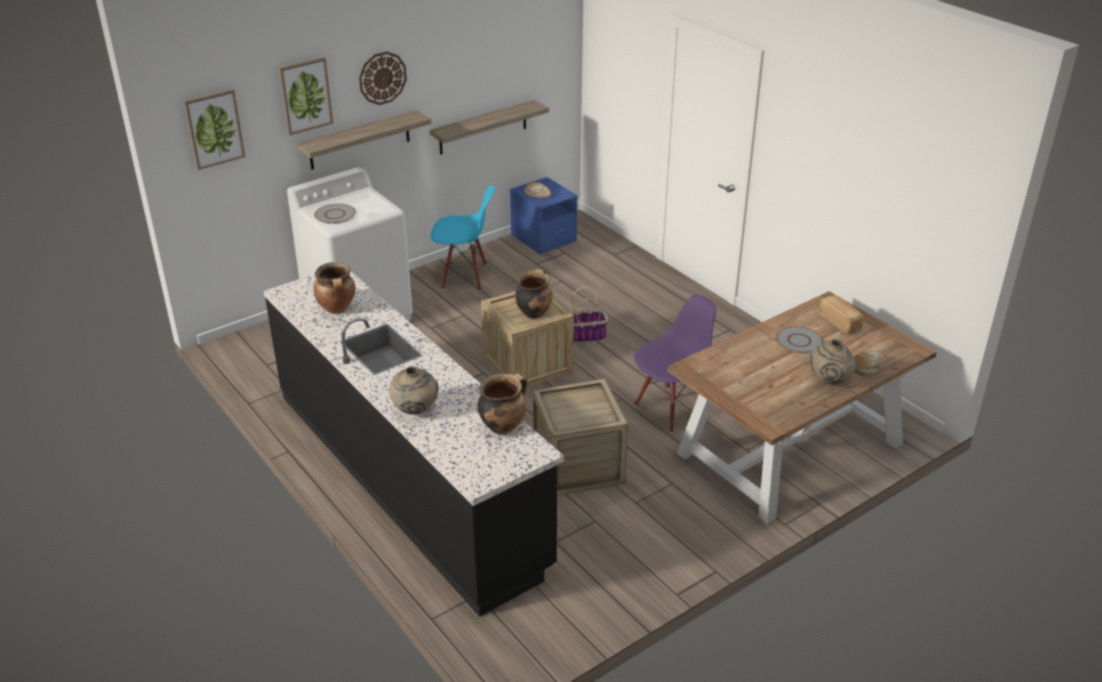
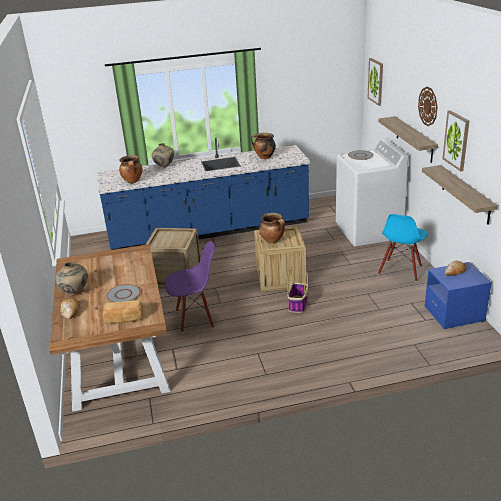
camera: 115 degrees right, 5 degrees down
(305, 95) = (401, 90): picture -> picture (456, 140)
(409, 477) = (209, 231): black counter -> blue counter
(670, 409) = (195, 318): purple chair -> purple chair turned 90 degrees counterclockwise

